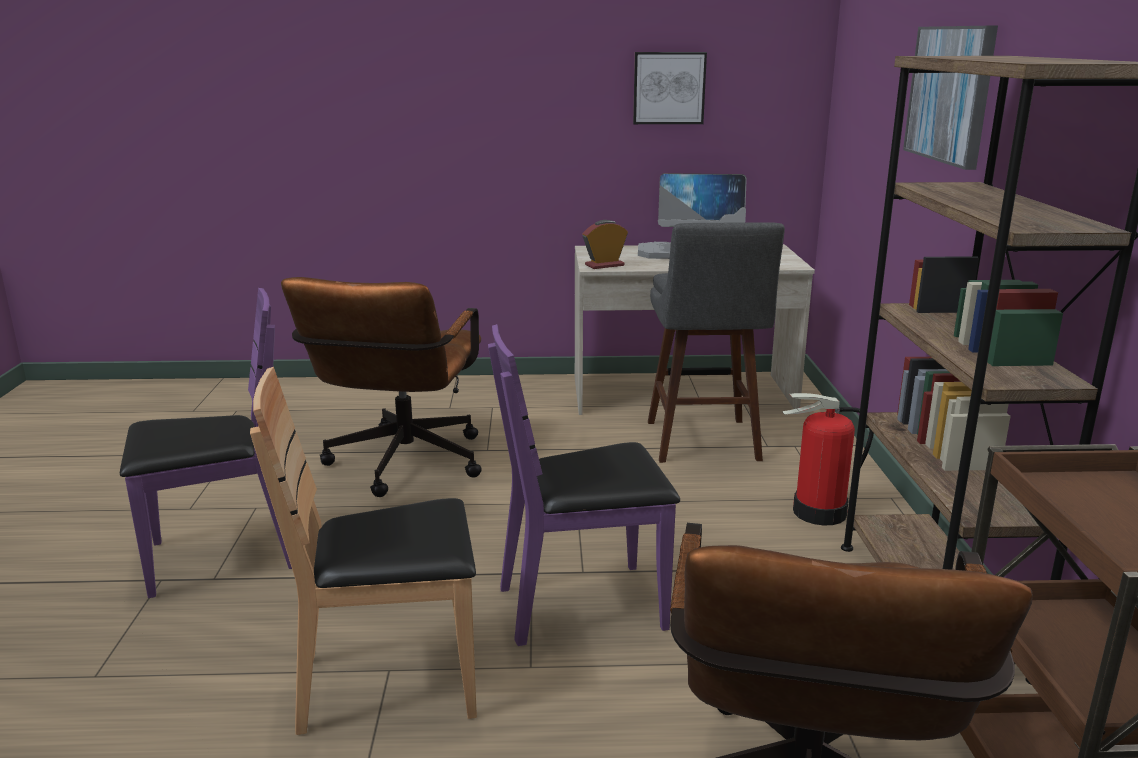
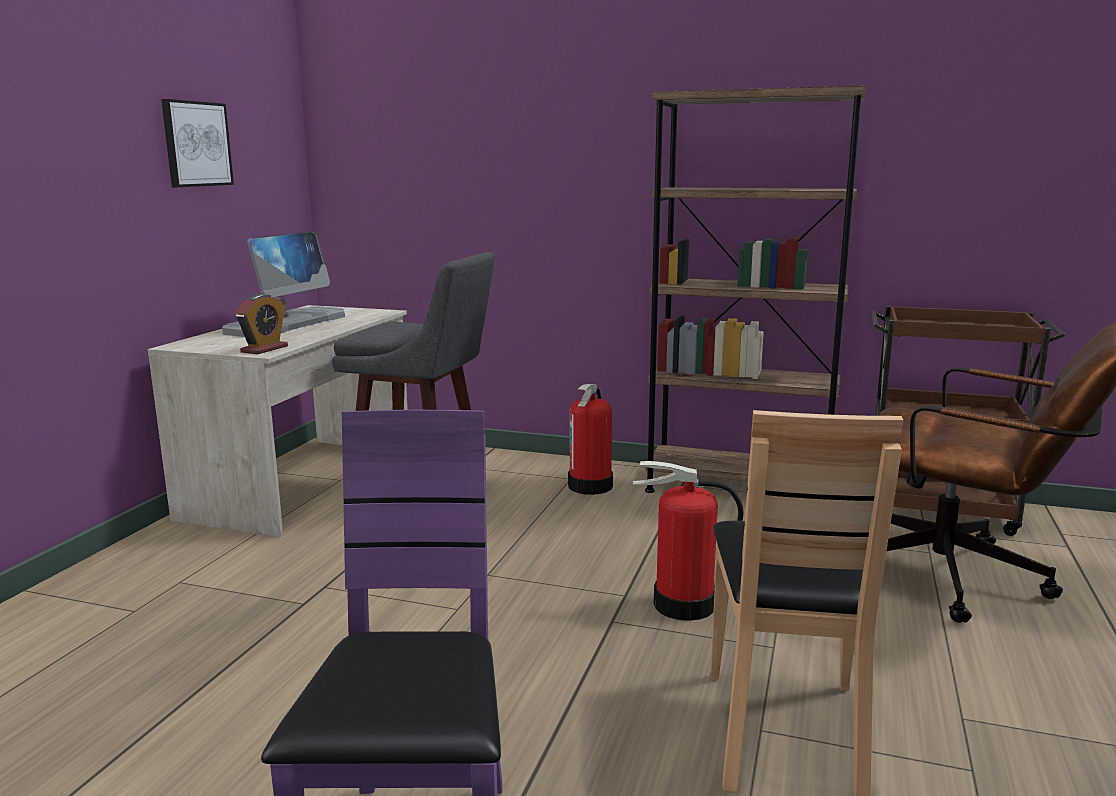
camera: 70 degrees left, 5 degrees down
(401, 467) = (281, 670): brown office chair -> none
(583, 605) = (683, 605): purple chair -> fire extinguisher
(604, 265) = (264, 349): alarm clock -> alarm clock turned 150 degrees counterclockwise
(950, 94) = (575, 131): picture -> none

